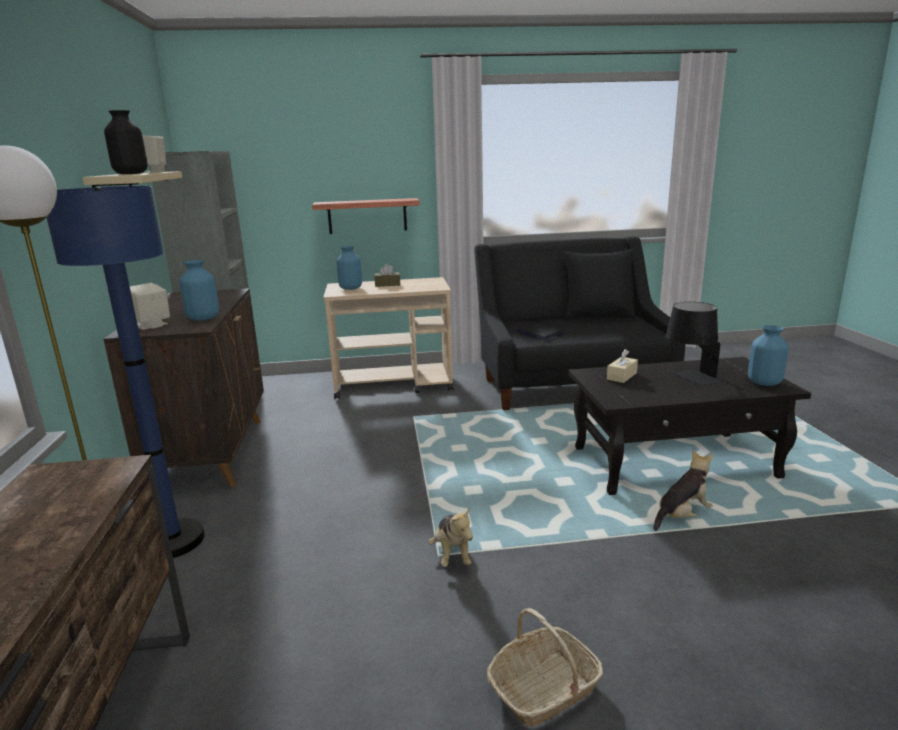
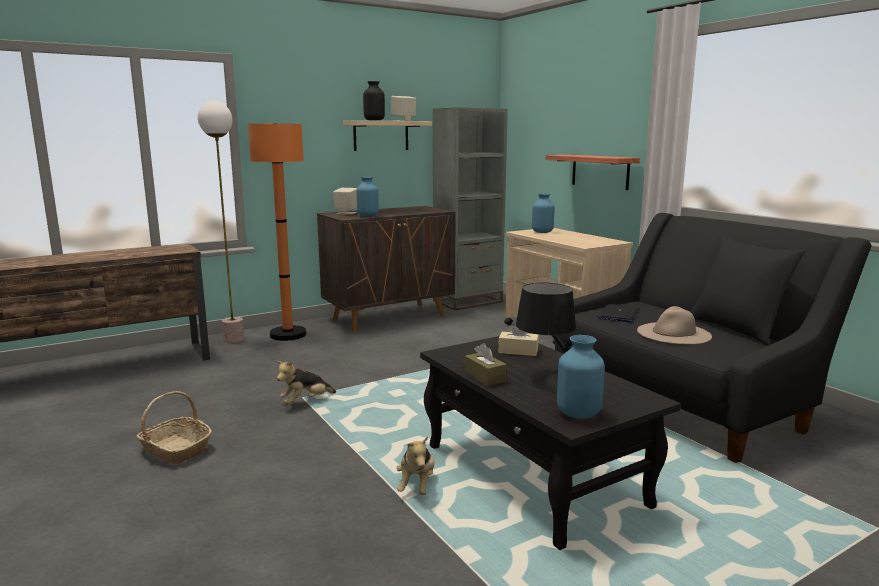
camera: 65 degrees right, 5 degrees down
(172, 541) = (288, 335): blue floor lamp -> orange floor lamp
(387, 284) = (571, 236): brown tissue box -> brown tissue box (485, 377)
(598, 330) = (673, 333): none -> beige hat
(682, 516) = (417, 485): plush toy -> plush toy turned 60 degrees clockwise

